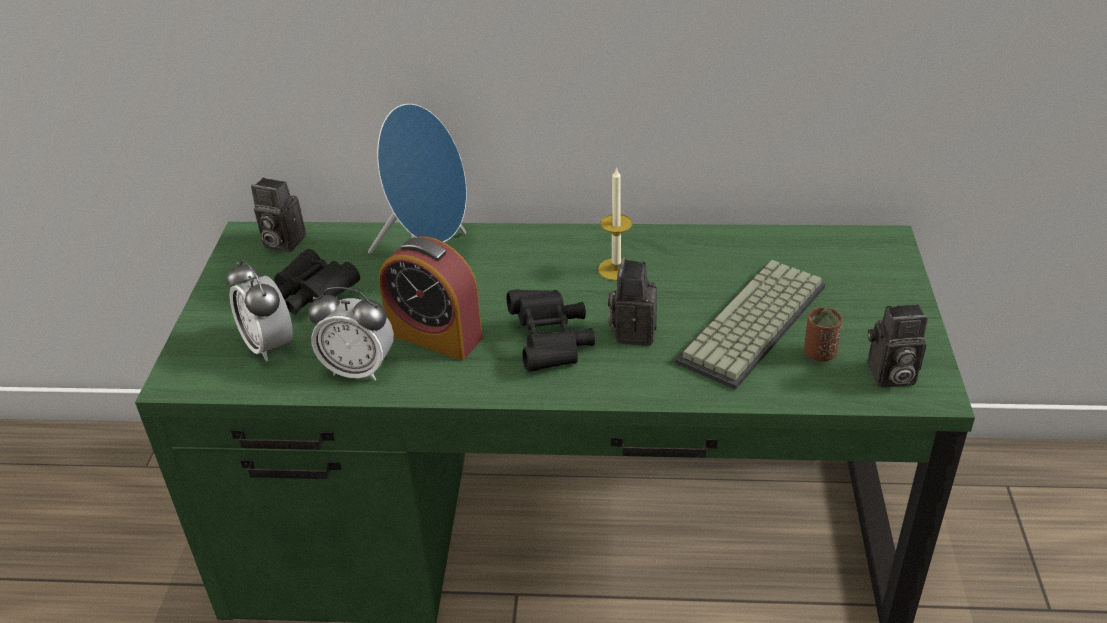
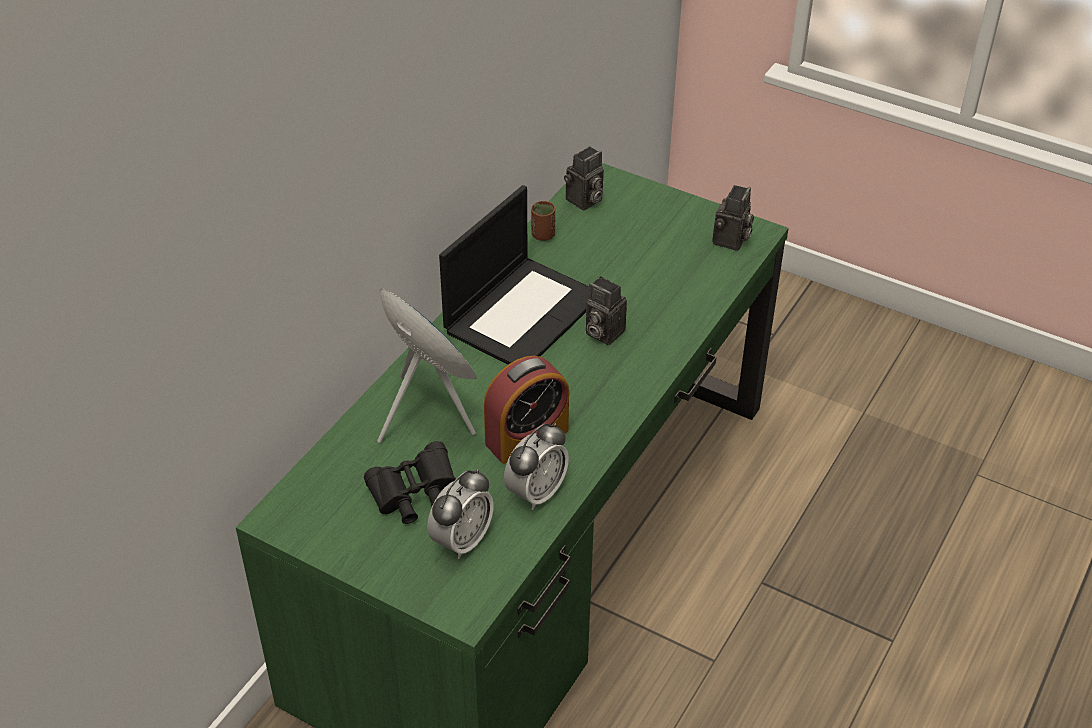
camera: 65 degrees left, 5 degrees up
(269, 345) = (462, 541): alarm clock -> alarm clock turned 45 degrees counterclockwise
(281, 242) = (309, 496): camera -> camera (584, 201)
(551, 342) = (584, 377): black binoculars -> none
(616, 269) = (523, 312): candle -> laptop
(754, 326) = (641, 274): keyboard -> none
(819, 353) = (689, 259): brown cup -> brown cup (543, 235)

